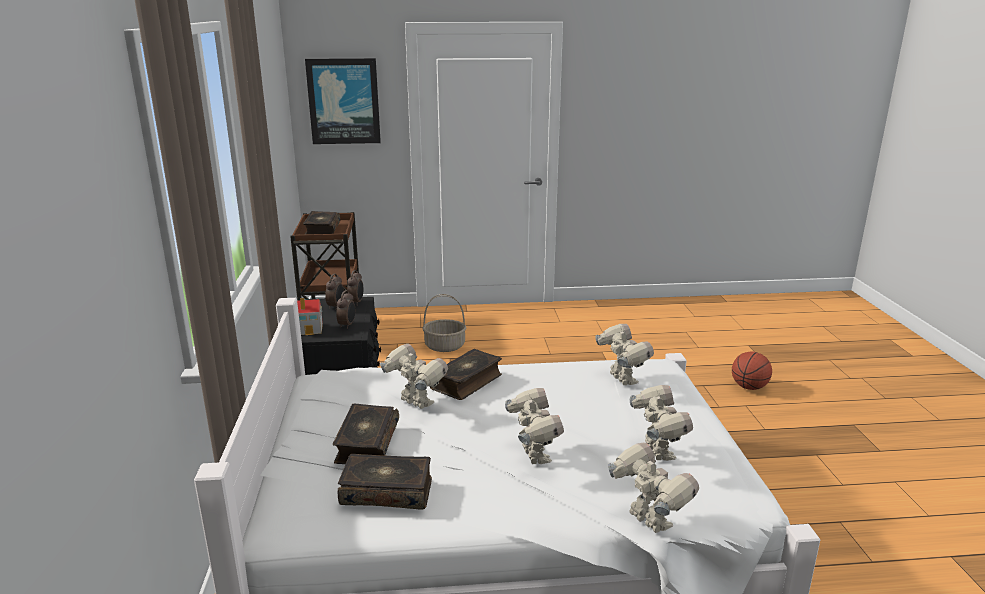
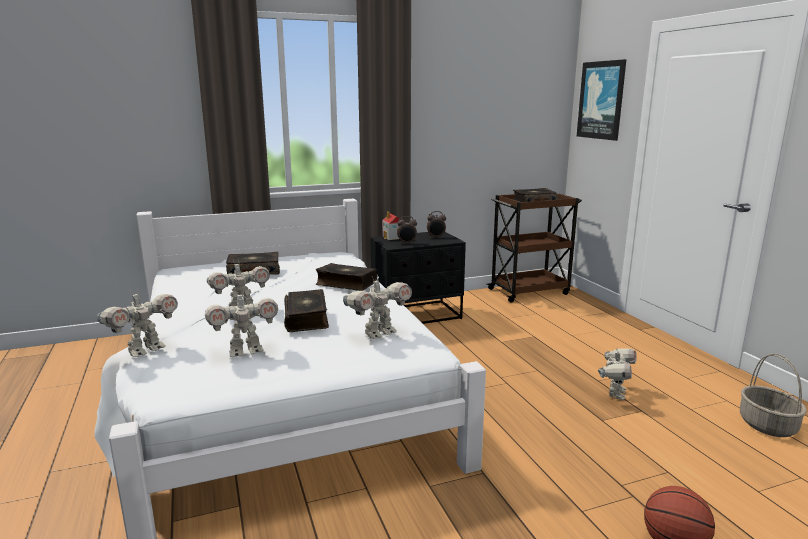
camera: 75 degrees right, 5 degrees down
(356, 302) = (448, 240): alarm clock -> none
(387, 491) = (201, 282): book -> book (307, 318)
(415, 403) = (308, 275): toy robot -> toy robot (615, 393)
(445, 346) = (554, 331): basket -> basket (768, 425)

